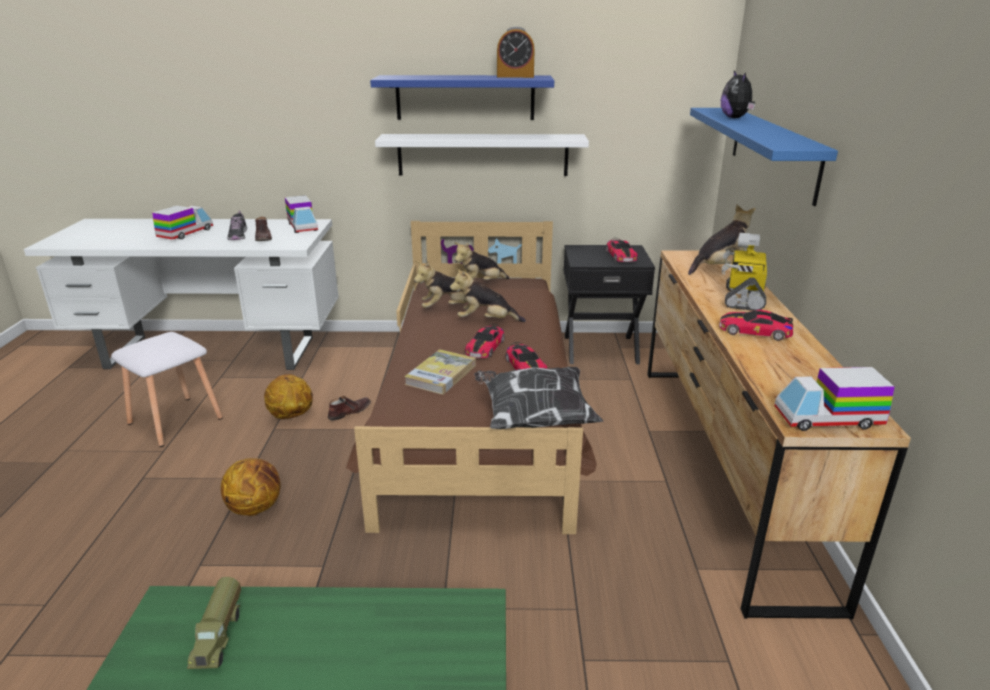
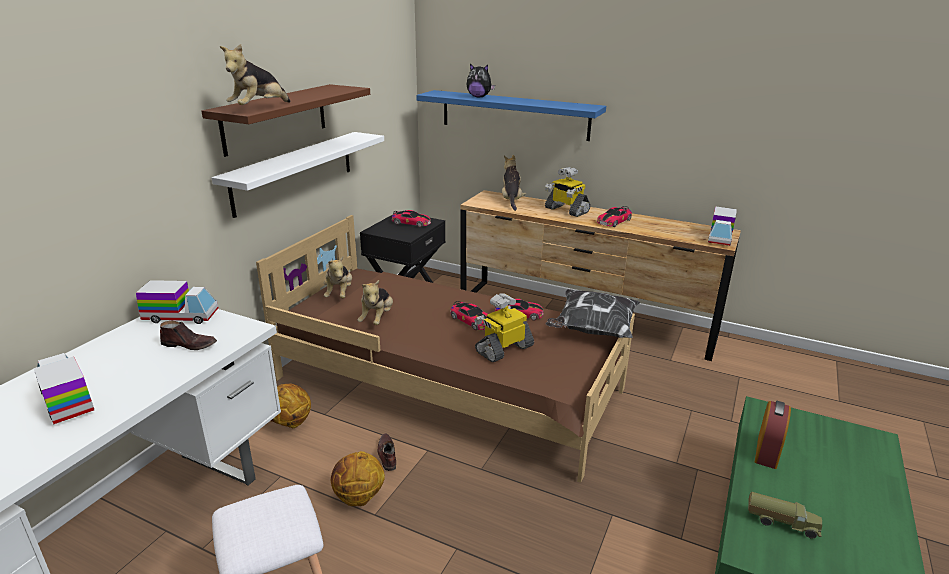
camera: 65 degrees left, 0 degrees up
(238, 235) = (149, 360): shoe -> none
(256, 507) = (511, 547): basketball -> basketball (290, 423)
(441, 375) = (503, 349): book -> toy robot
(465, 97) = (275, 118): blue shelf -> brown shelf
(486, 321) = (422, 309): plush toy -> plush toy (259, 108)
(515, 76) = (325, 90): alarm clock -> alarm clock (767, 451)

